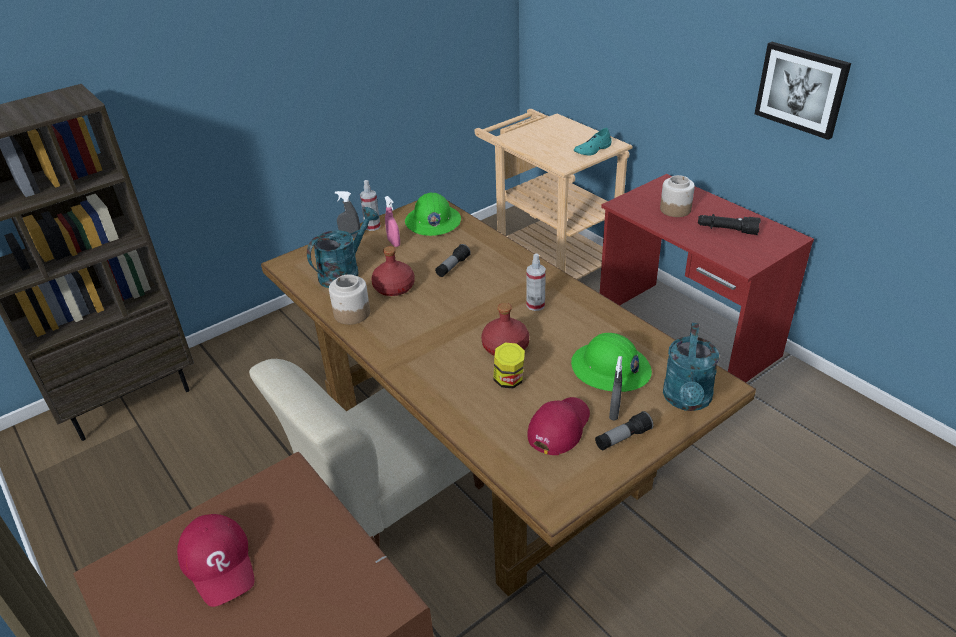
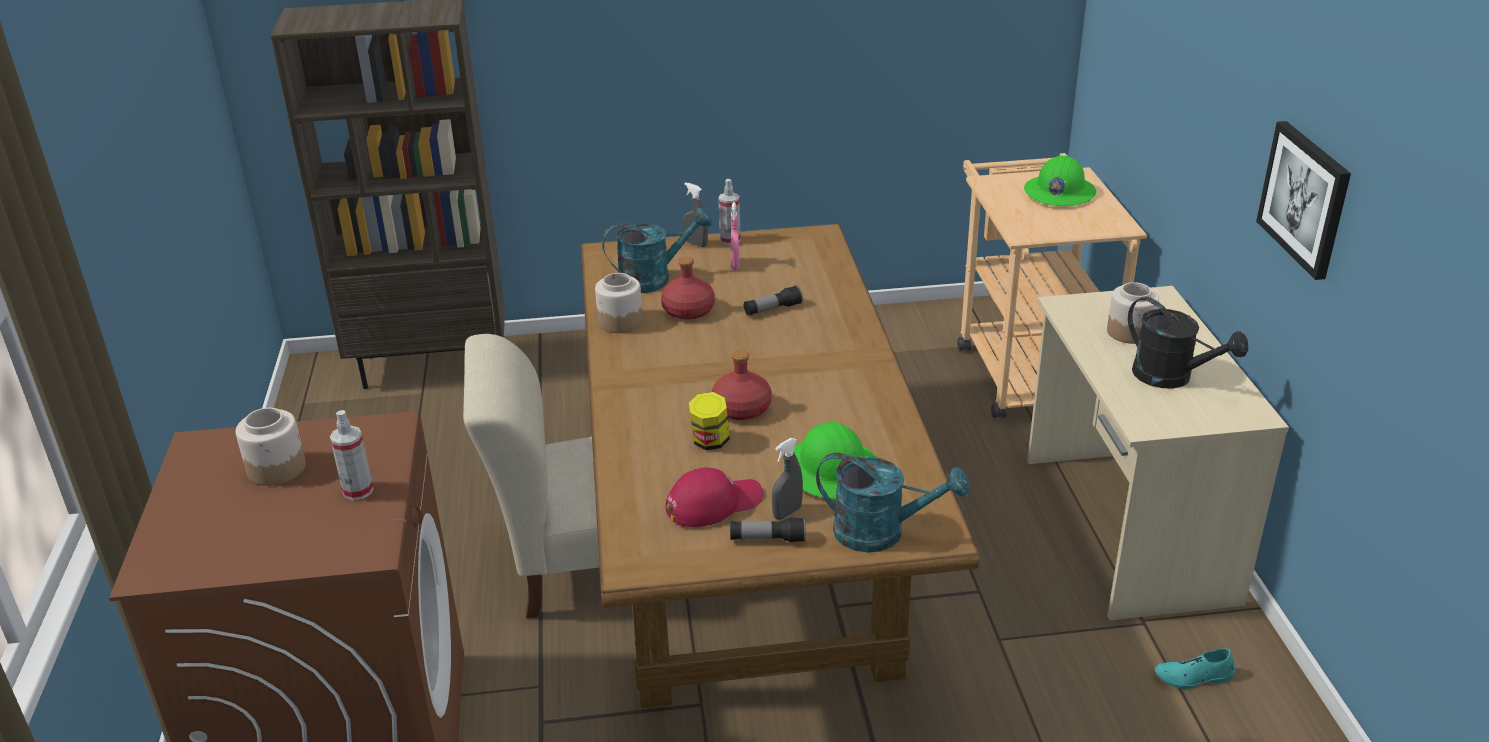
camera: 30 degrees right, 5 degrees down
(219, 562) = (277, 468): red cap -> jar
(432, 222) = (801, 255): green hard hat -> green hard hat (1059, 193)
(535, 305) = (821, 379): spray bottle -> spray bottle (358, 491)
(592, 149) = (1083, 225): turquoise shoe -> turquoise shoe (1193, 676)
(685, 336) = (1125, 529): red desk -> beige desk
(687, 400) = (881, 533): turquoise watering can -> turquoise watering can turned 120 degrees counterclockwise
(727, 230) = (1172, 378): black flashlight -> black watering can

